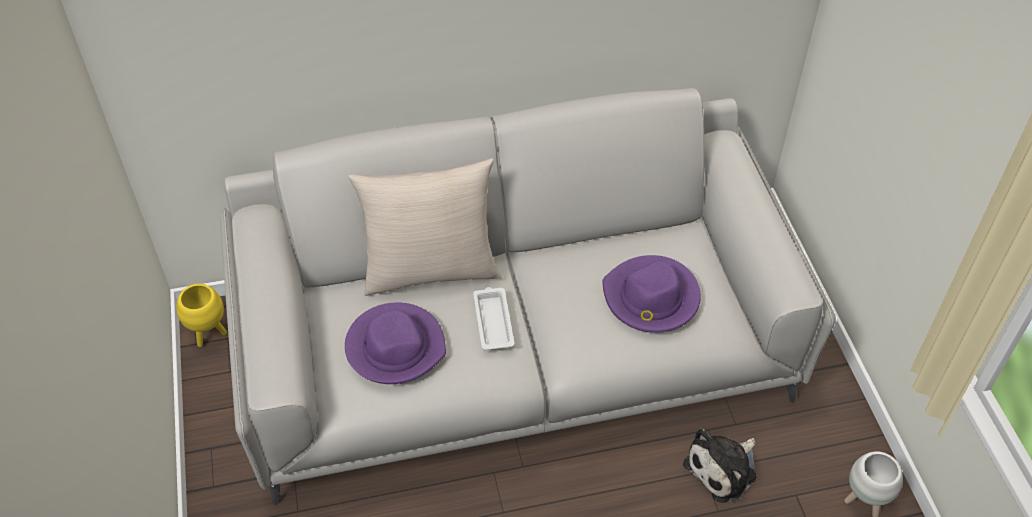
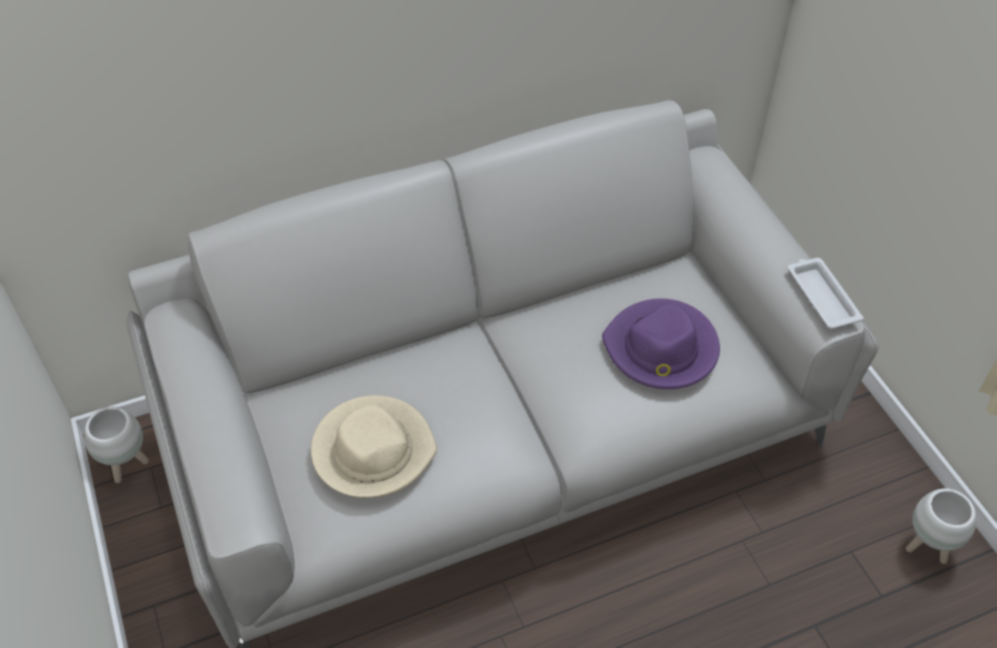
camera: 10 degrees left, 0 degrees up
(208, 334) = (126, 466): yellow planter -> white planter
(395, 346) = (373, 450): purple hat -> beige hat
(431, 270) = (395, 352): beige pillow -> none
(493, 321) = (483, 402): white tray -> white tray (821, 296)
(723, 469) = (764, 534): plush toy -> none

